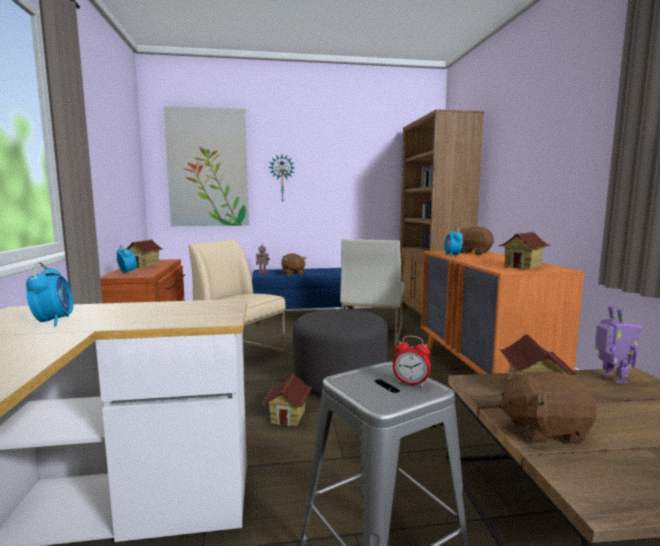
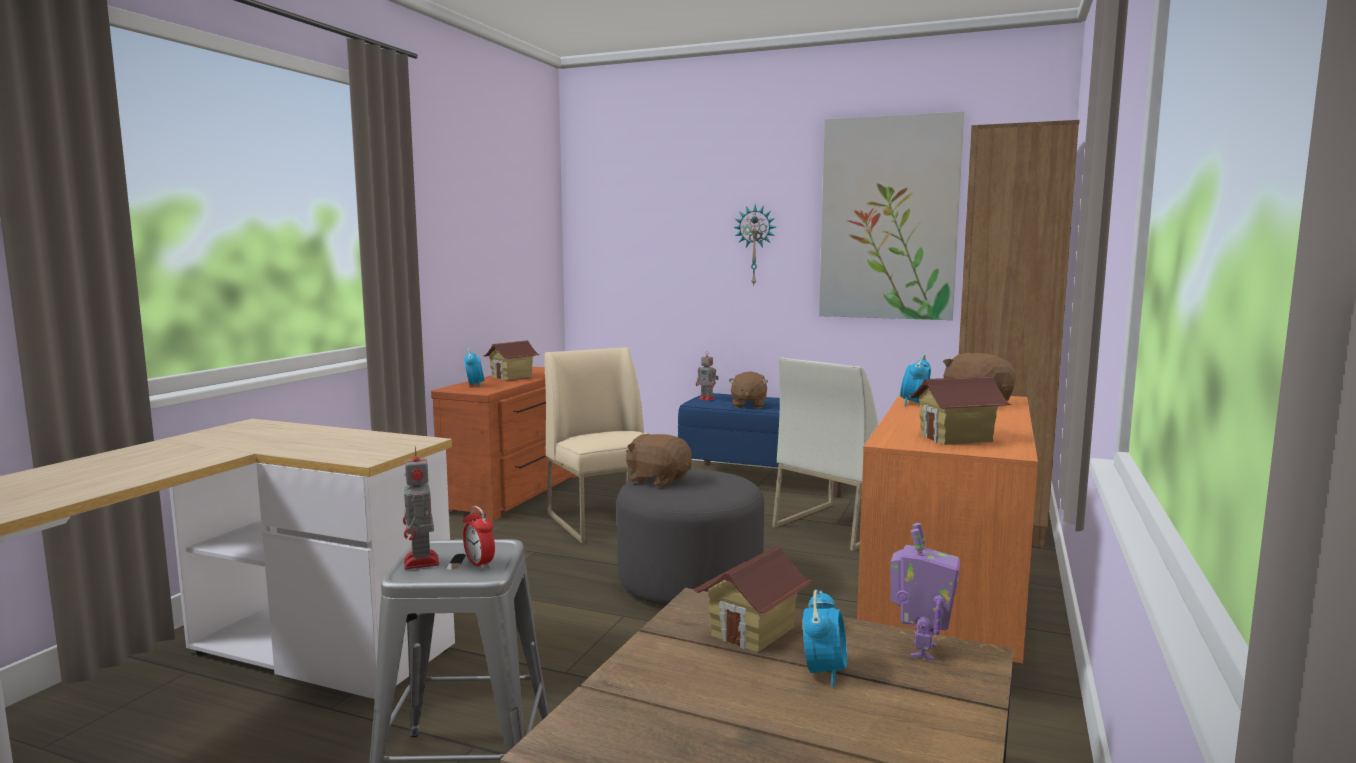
camera: 30 degrees right, 0 degrees up
(54, 321) = (248, 439): alarm clock -> alarm clock (824, 672)
(208, 168) = (645, 230): picture -> picture (888, 218)
(288, 416) = (565, 610): toy house -> none
(370, 393) = (421, 563): none -> toy robot
(543, 430) = (659, 672): brown plush toy -> brown plush toy (658, 480)

